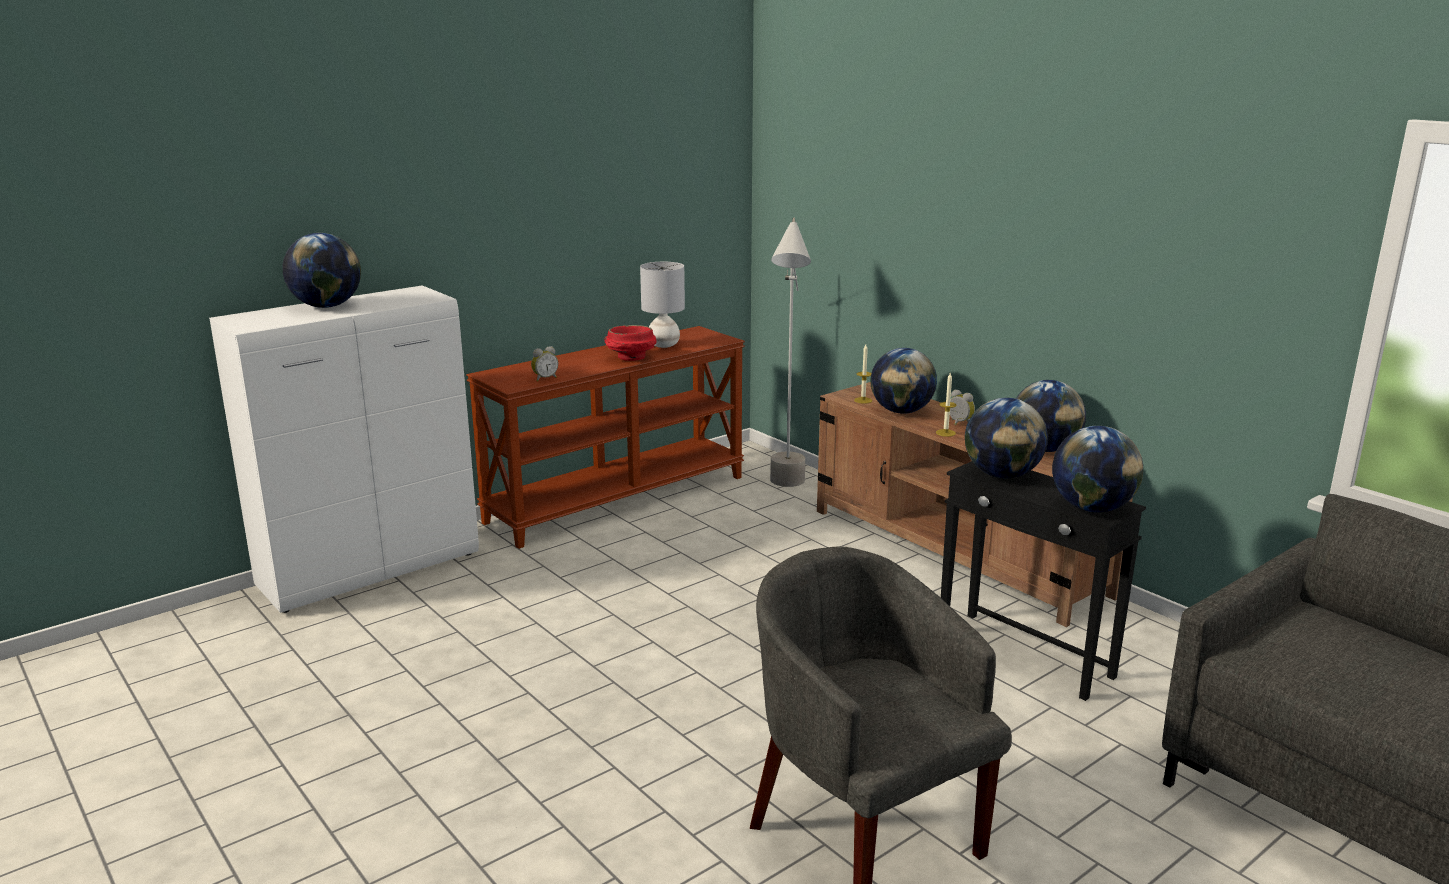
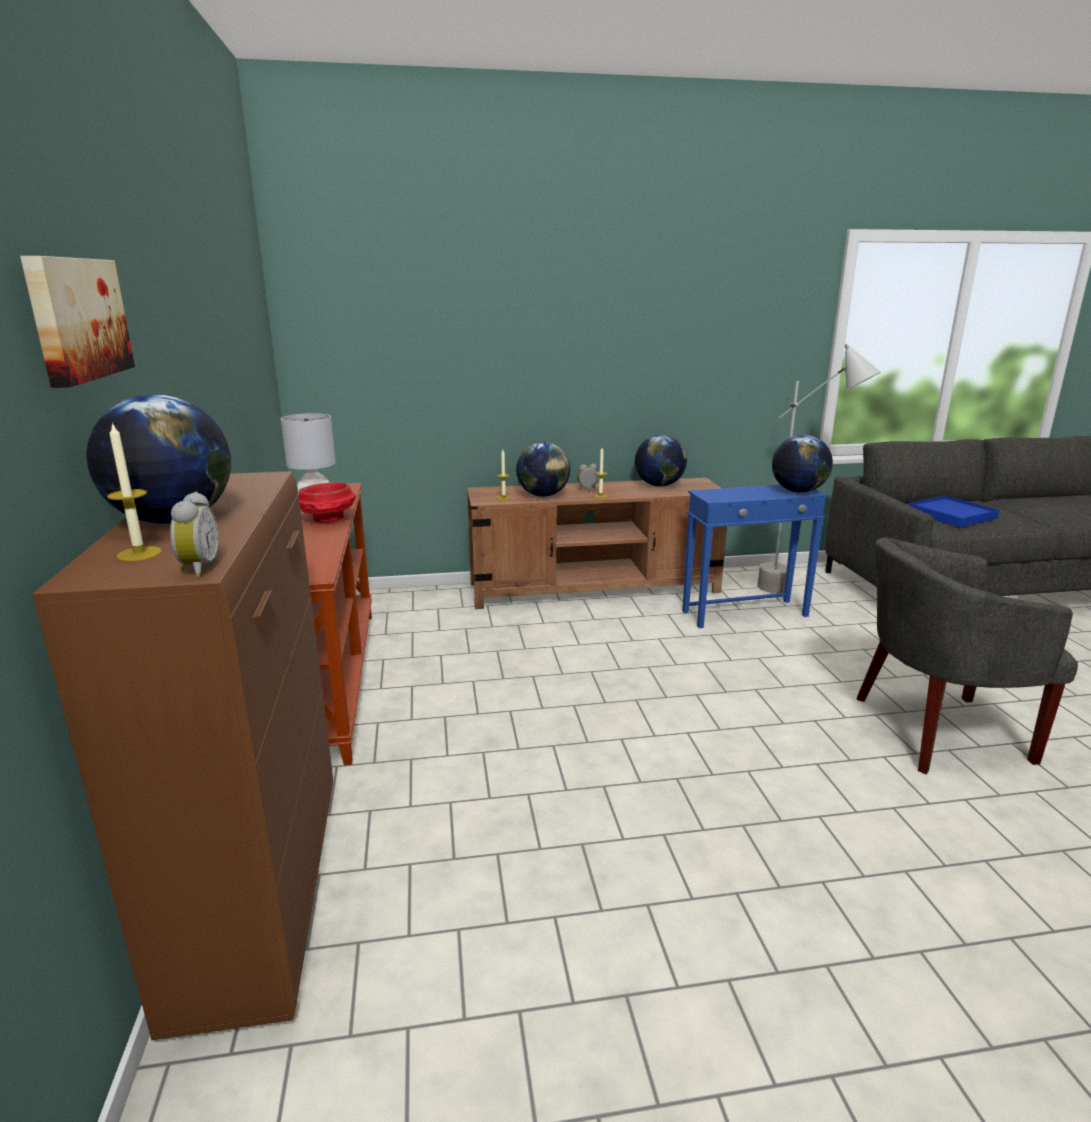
camera: 60 degrees left, 0 degrees up
(268, 315) = (139, 554): none -> candle
(312, 187) = (76, 318): none -> picture
(372, 570) = (261, 893): white cabinet -> brown cabinet
(544, 378) = (319, 558): alarm clock -> alarm clock (197, 569)
(787, 491) = (425, 608): grey floor lamp -> grey floor lamp (799, 592)
(1002, 475) = (727, 494): globe -> none
(1024, 655) = (745, 614): black side table -> blue side table
(1340, 659) = (951, 515): none -> blue tray

